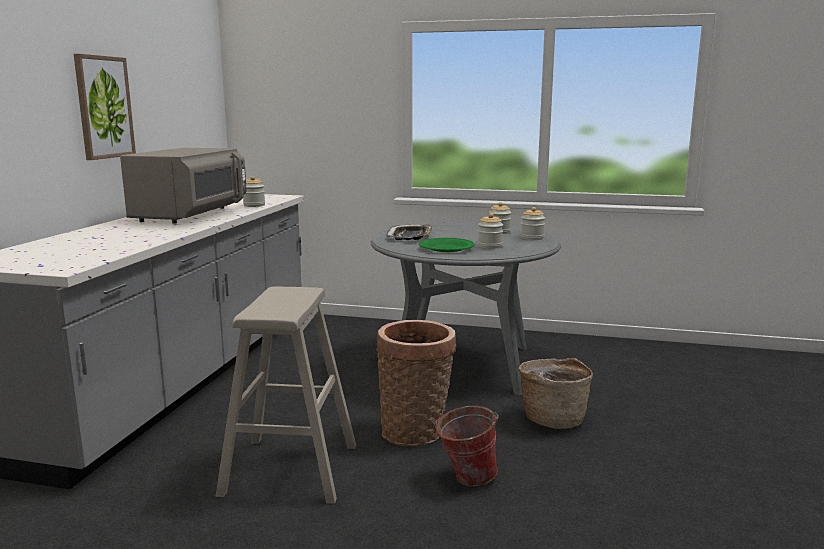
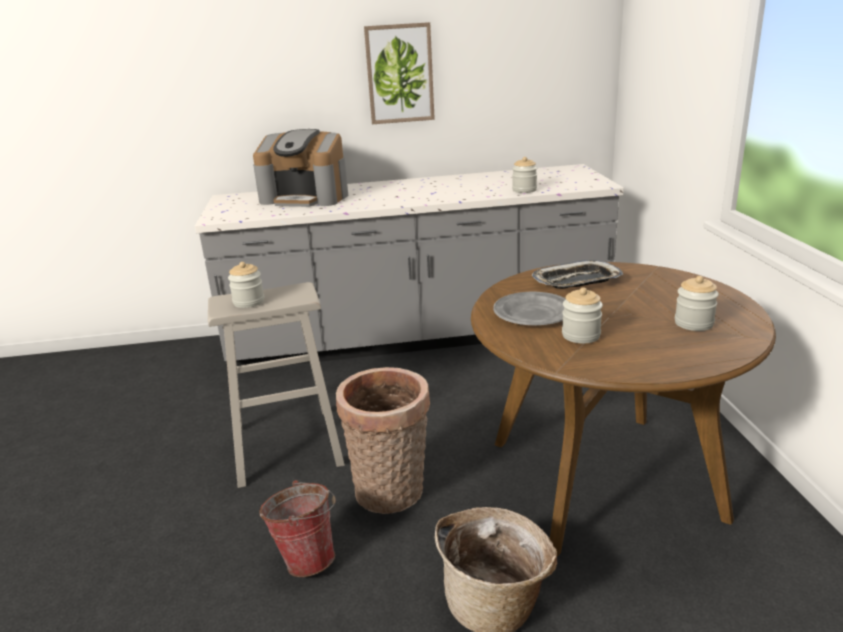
camera: 70 degrees right, 10 degrees up
(87, 241) = (306, 198): none -> coffee machine
(192, 215) = (443, 189): grey microwave -> none
(446, 248) = (532, 313): green plate -> grey plate
(462, 364) = (603, 478): grey dining table -> brown dining table
(532, 238) = (685, 354): jar -> jar (249, 302)

